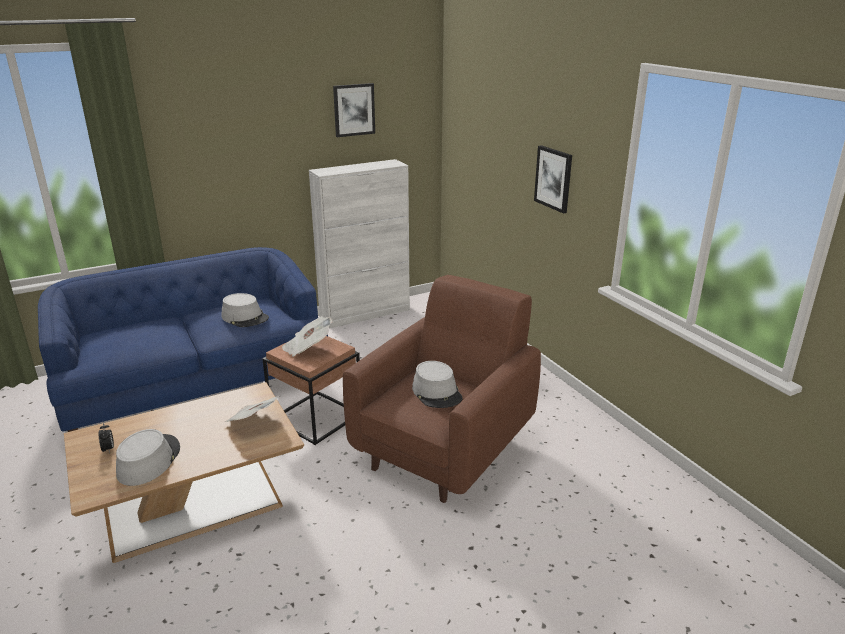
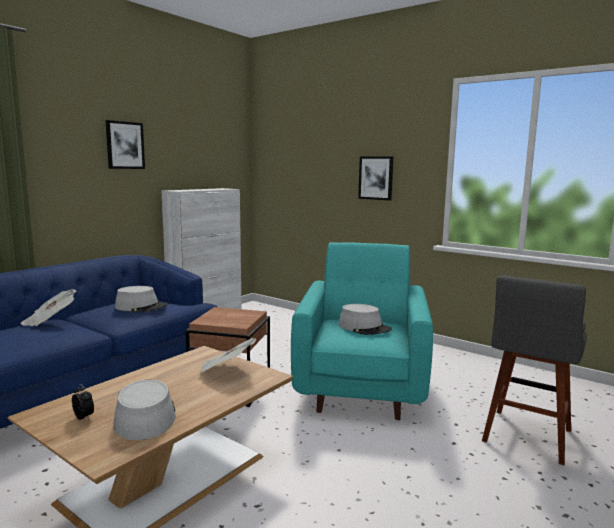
camera: 25 degrees left, 15 degrees down
(307, 348) = (225, 316): newspaper -> newspaper (50, 321)
(354, 110) = (194, 144): picture -> picture (125, 145)
(445, 449) = (362, 387): brown armchair -> turquoise armchair
(557, 567) = (526, 438): none -> grey stool

